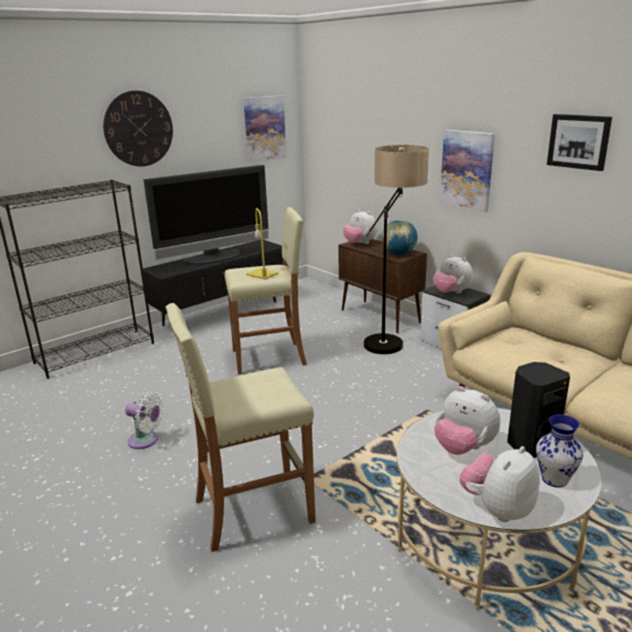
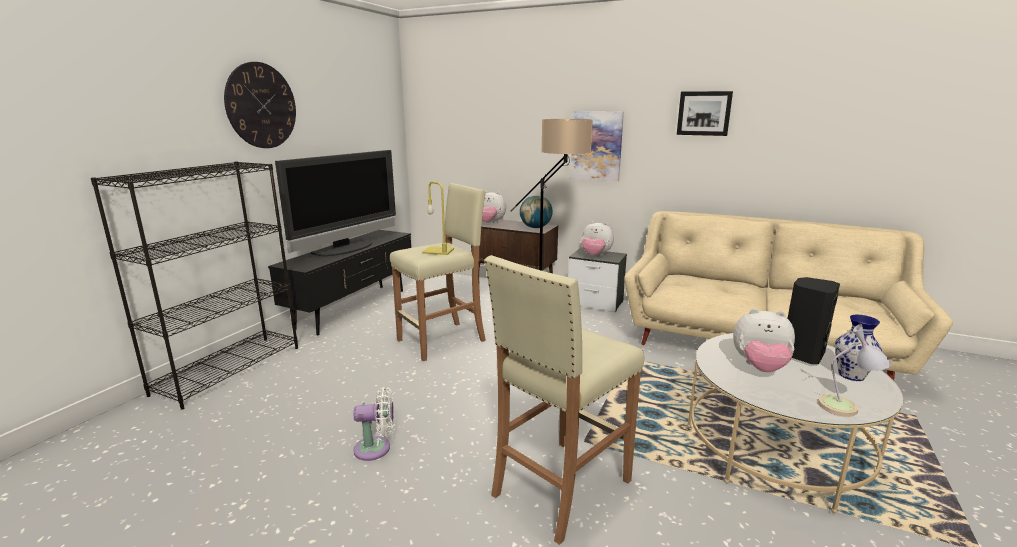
camera: 25 degrees left, 5 degrees down
(264, 129) = (376, 117): picture -> none
(497, 509) = (846, 408): plush toy -> table lamp

